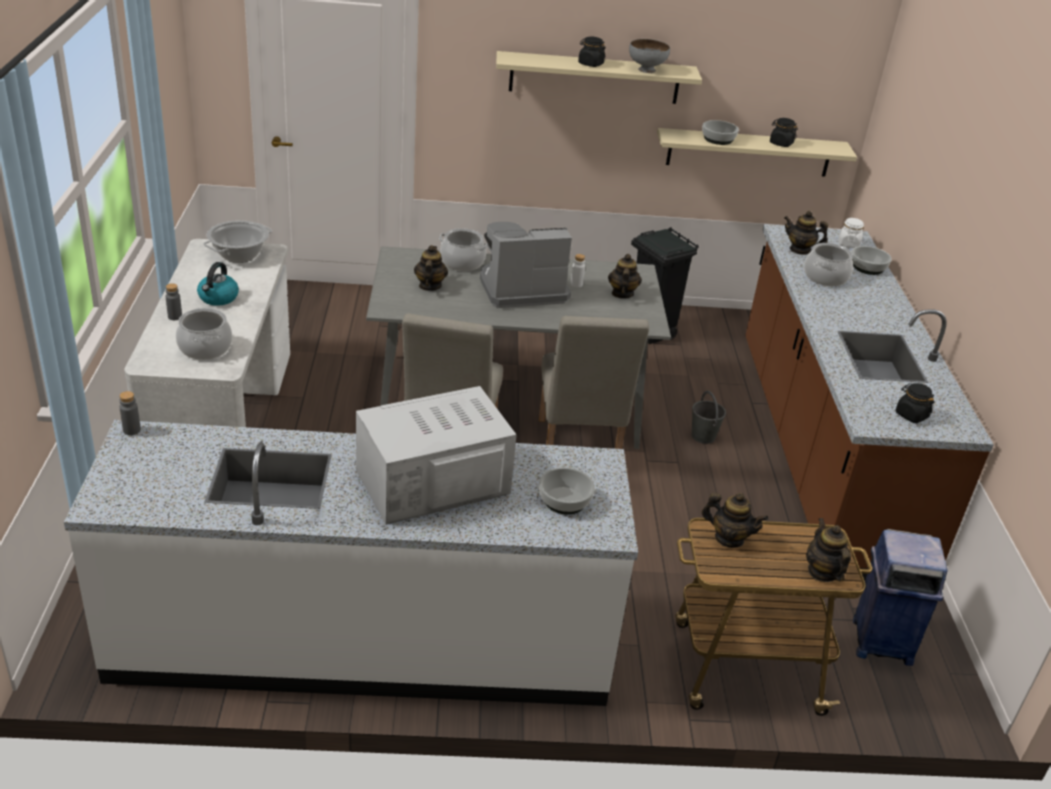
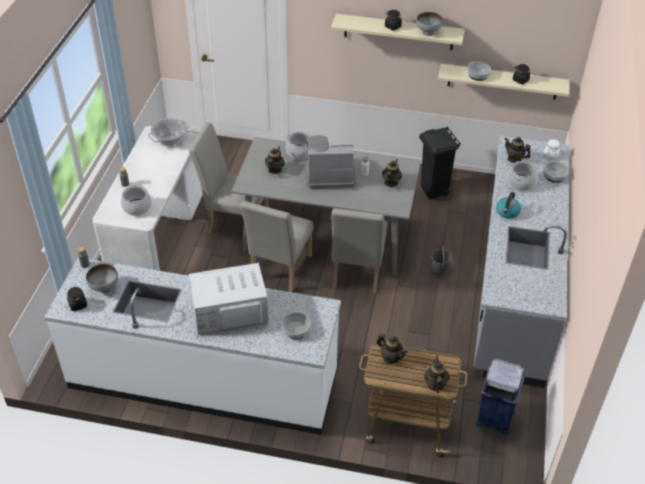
camera: 15 degrees right, 10 degrees up
(179, 463) = (104, 287): none -> grey bowl
(218, 298) = (151, 172): kettle -> kettle (507, 212)
(352, 394) = (234, 222): none -> beige chair
(822, 452) = (512, 289): brown counter -> grey counter
(911, 415) = (524, 292): black jar -> black jar (78, 304)

